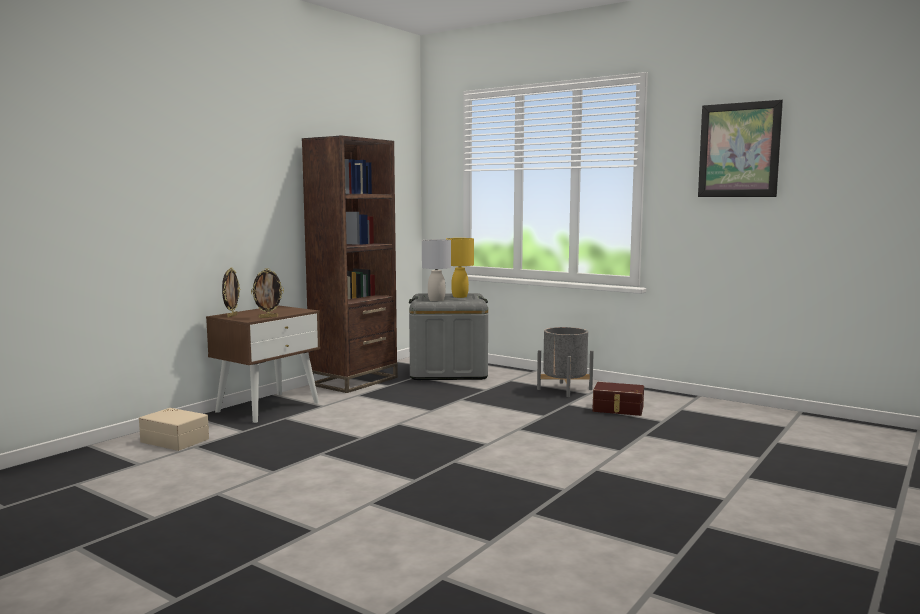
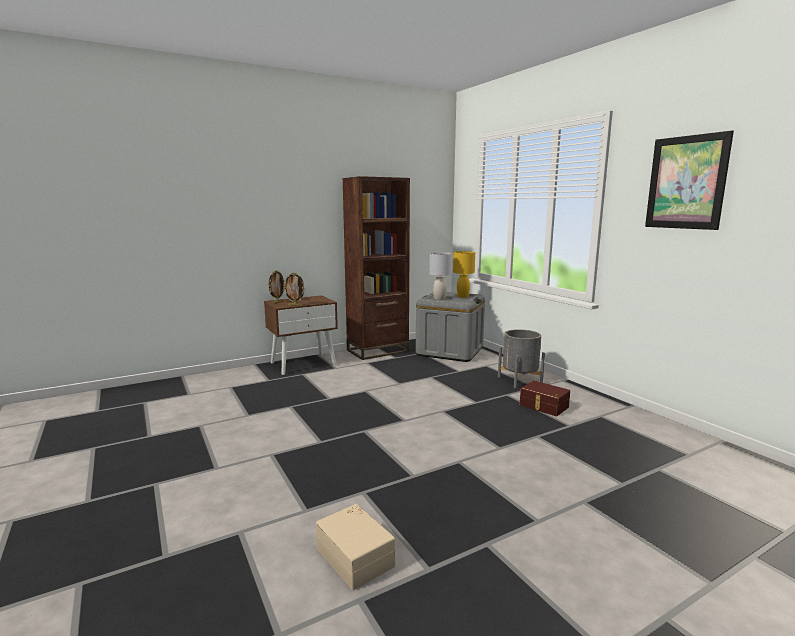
camera: 25 degrees right, 5 degrees up
(176, 440) = (226, 380): beige storage box -> beige storage box (356, 556)

